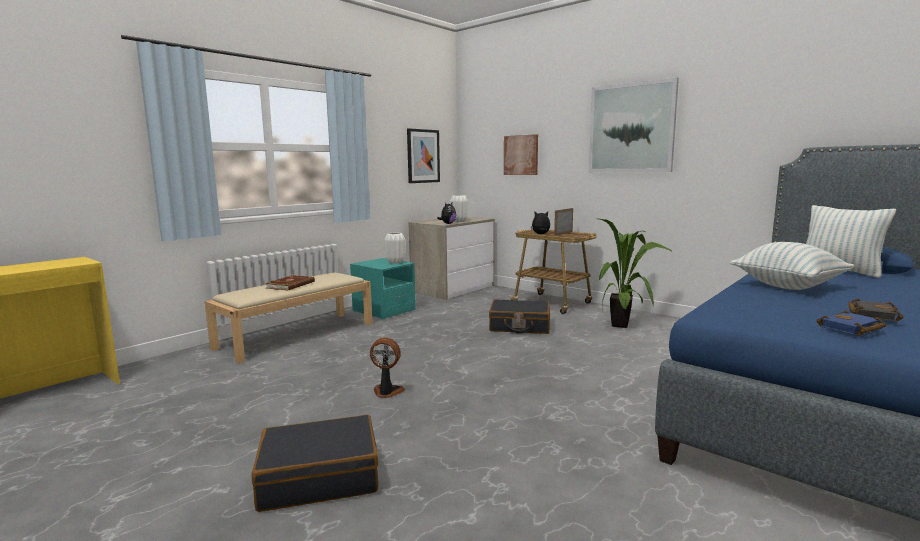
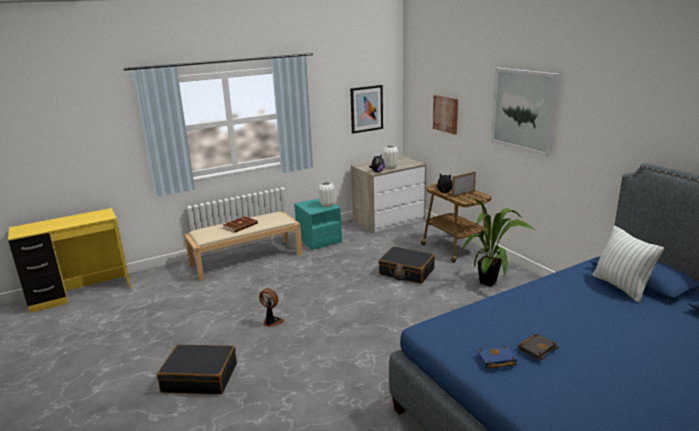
camera: 20 degrees right, 10 degrees up
(788, 286) = (539, 302): pillow -> none

